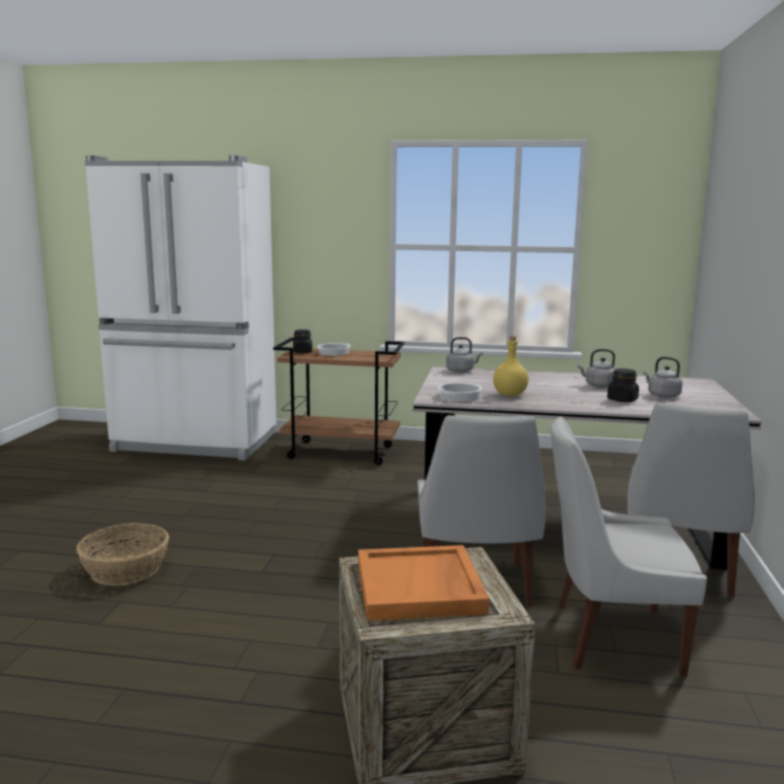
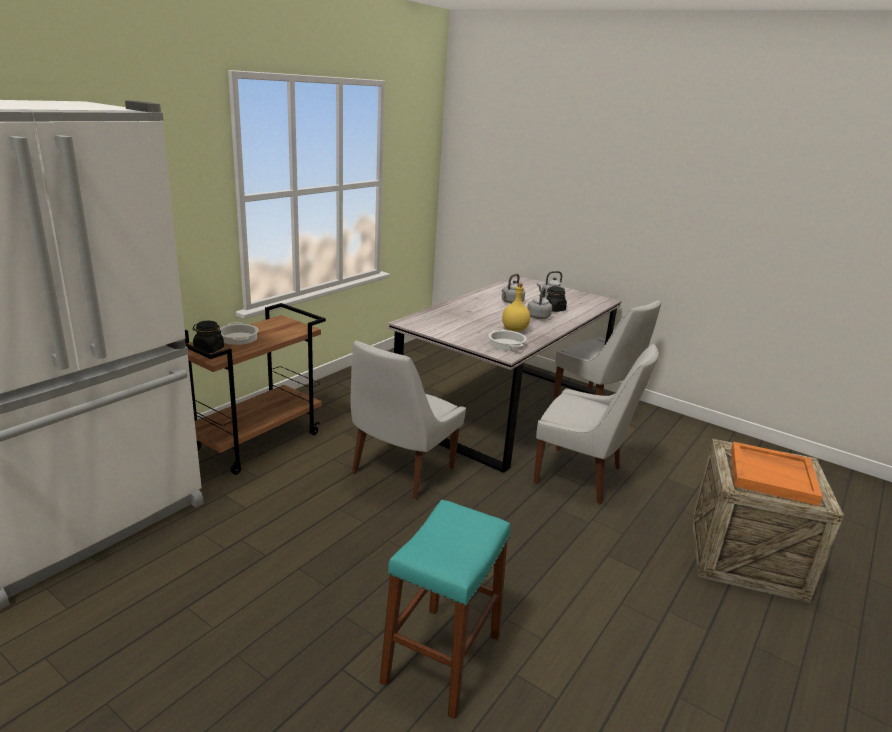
camera: 65 degrees left, 10 degrees up
(126, 569) = (442, 658): basket -> turquoise stool
(461, 371) = (419, 319): grey kettle -> grey kettle (538, 316)
(610, 638) = (664, 459): white chair -> white chair (400, 472)

